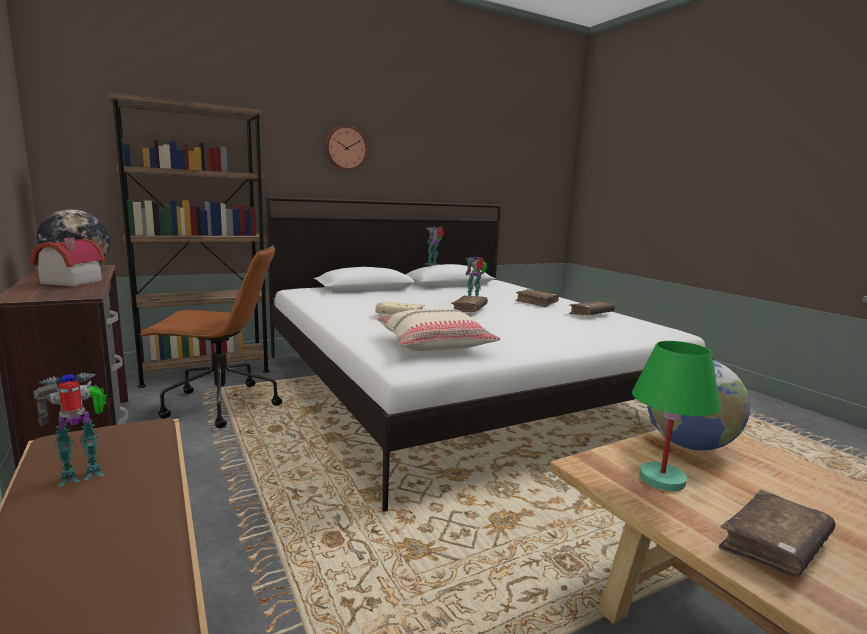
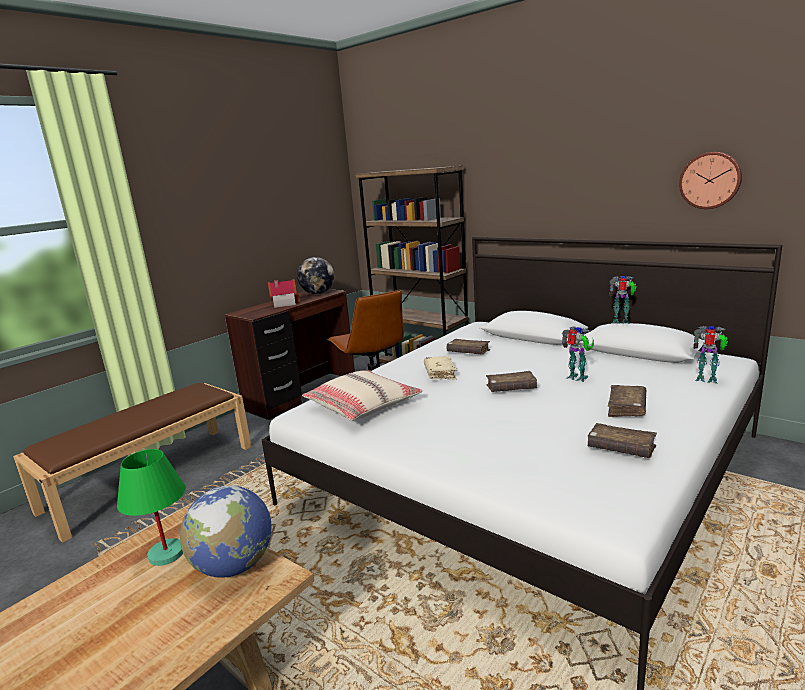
camera: 70 degrees right, 5 degrees up
(83, 475) = (160, 404): toy robot -> toy robot (707, 380)
(345, 148) = (547, 183): wall clock -> wall clock (710, 180)
(774, 545) = (74, 607): brown book -> brown book (468, 352)

